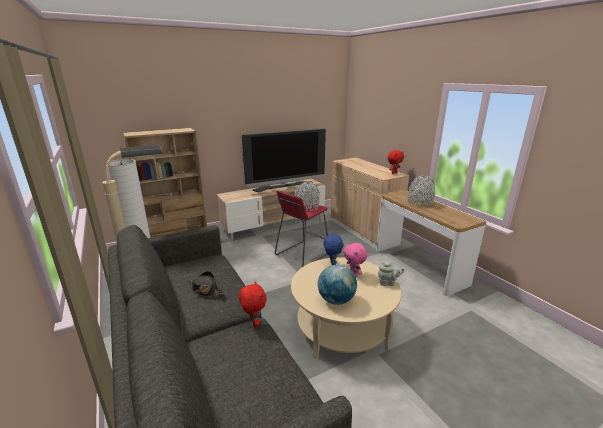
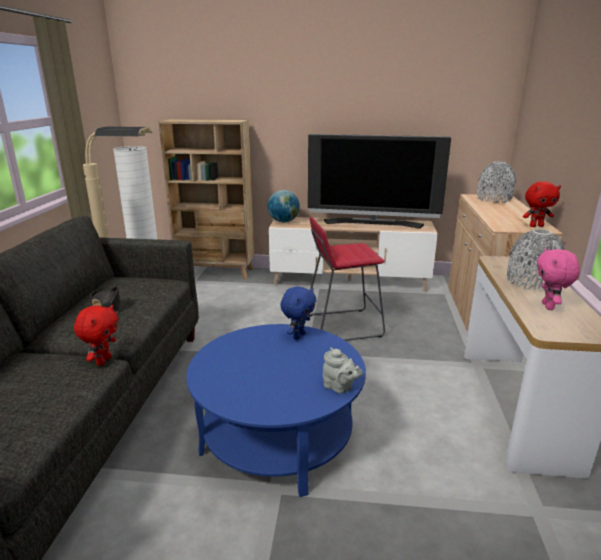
camera: 35 degrees right, 0 degrees up
(307, 207) = (353, 252): grey vase -> grey vase (494, 199)
(336, 300) = (235, 378): globe -> globe (284, 221)
(342, 327) = (278, 436): beige coffee table -> blue coffee table
(354, 274) = (308, 358): pink plush toy -> pink plush toy (549, 307)

